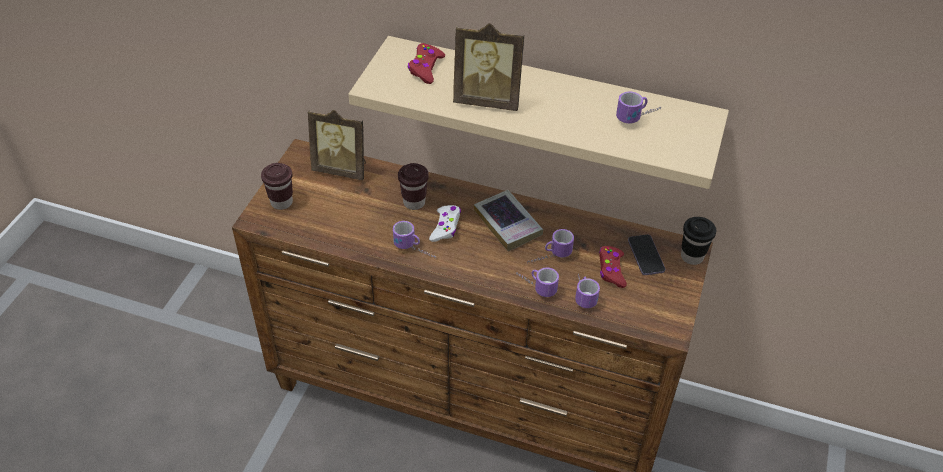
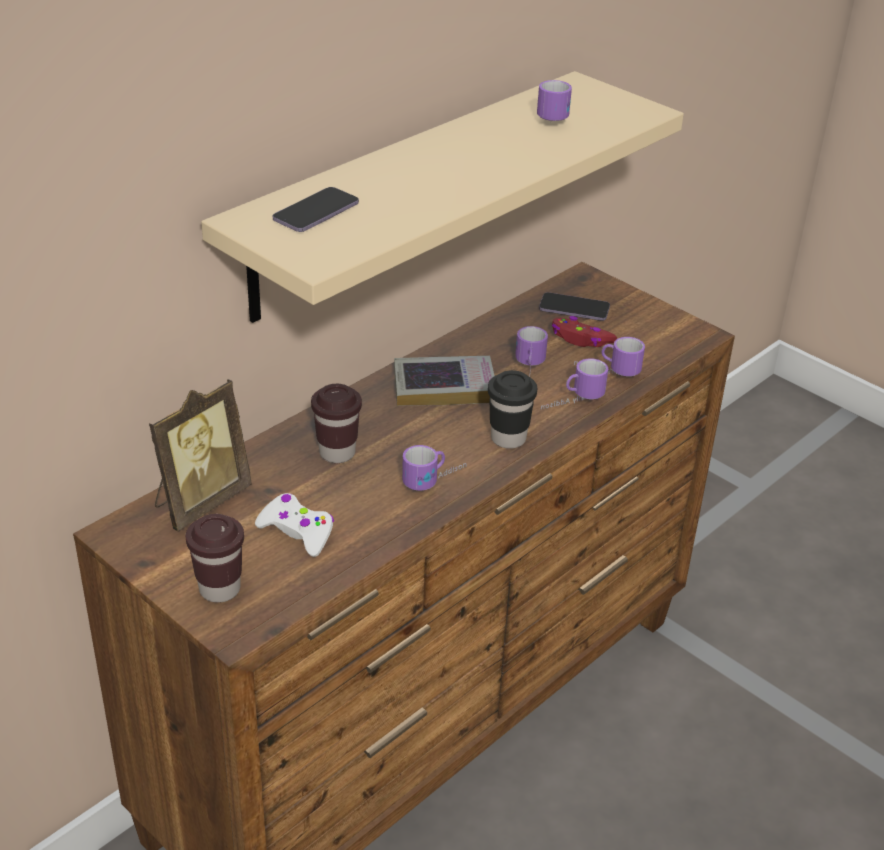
camera: 65 degrees left, 10 degrees down
(425, 68) = (316, 212): red game controller -> phone
(445, 227) = (409, 440): white game controller -> white game controller (297, 531)
(488, 100) = (431, 190): picture frame -> none
(692, 257) = (596, 281): black cup -> black cup (508, 438)

